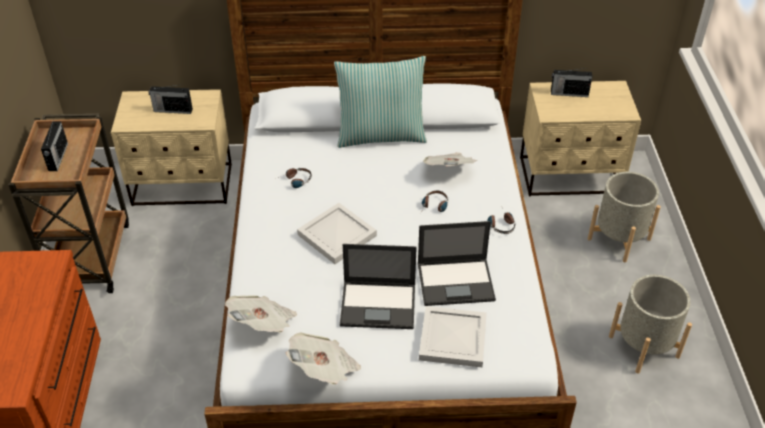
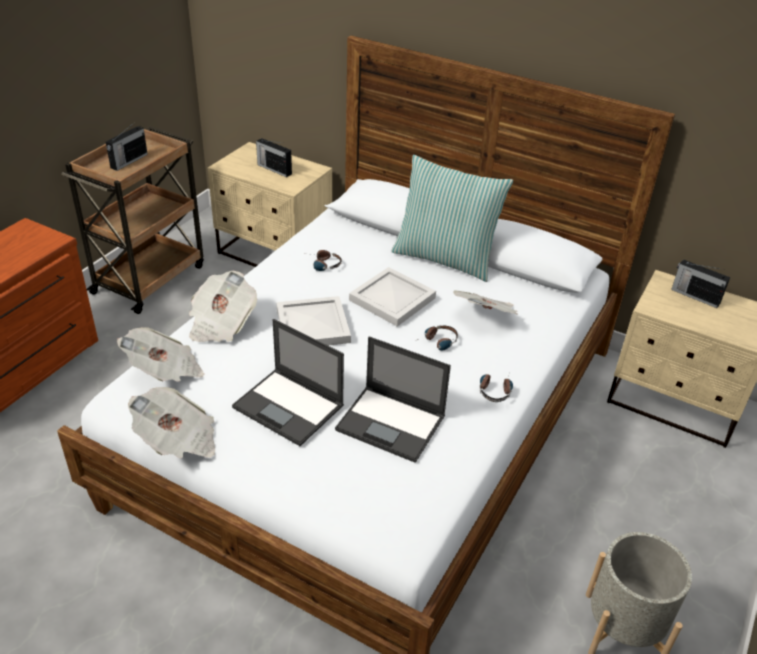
camera: 30 degrees right, 5 degrees down
(266, 266) = (221, 323): none -> newspaper
(454, 338) = (334, 477): white tray -> white tray (393, 299)
(619, 239) = (684, 494): grey planter -> none

